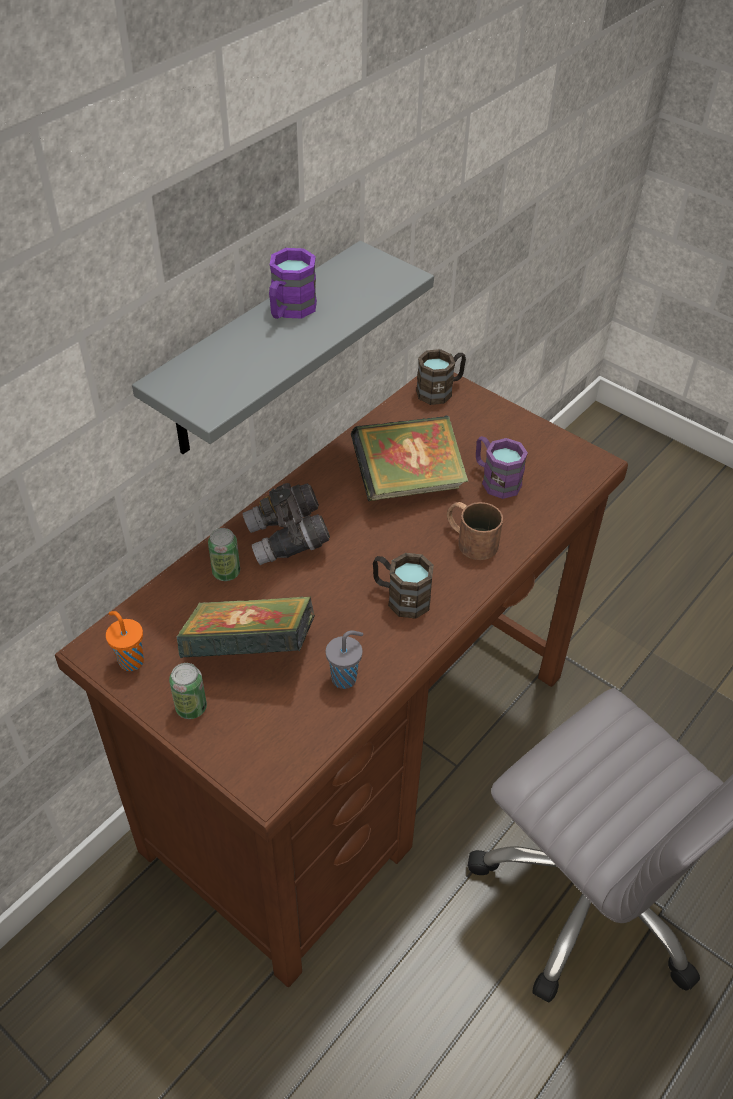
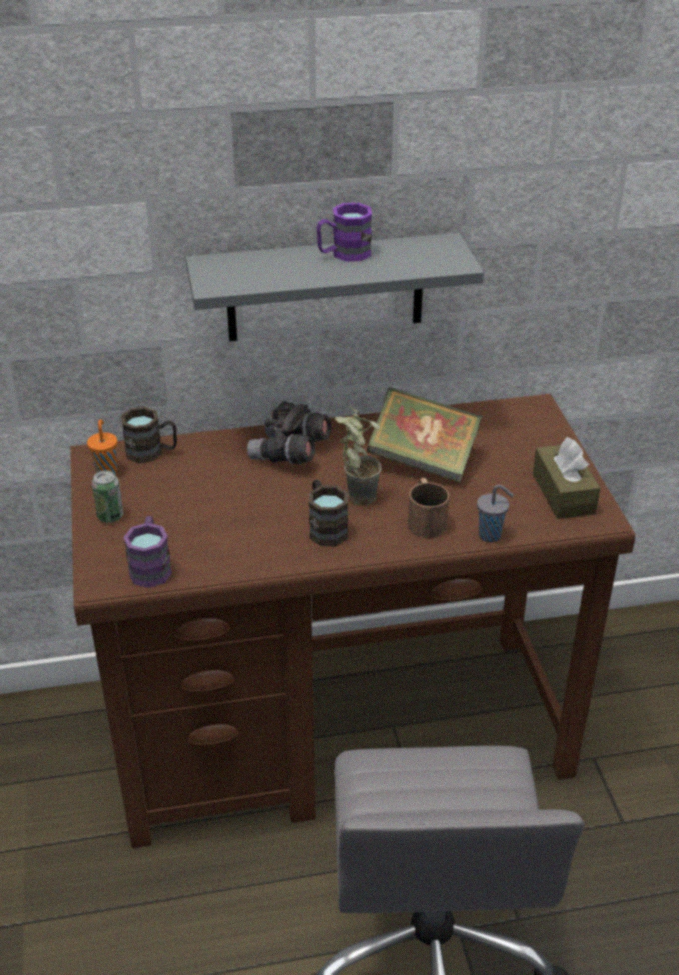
camera: 40 degrees right, 10 degrees down
(226, 572) = (225, 453): can -> none
(250, 651) = (184, 505): book -> none
(345, 678) = (226, 553): grey cup -> grey cup (491, 535)
(389, 548) = (355, 494): none -> potted plant
(440, 390) = (529, 413): brown mug -> brown mug (152, 452)
(495, 479) = (497, 491): purple mug -> purple mug (151, 566)
(544, 454) = (563, 493): none -> brown tissue box

